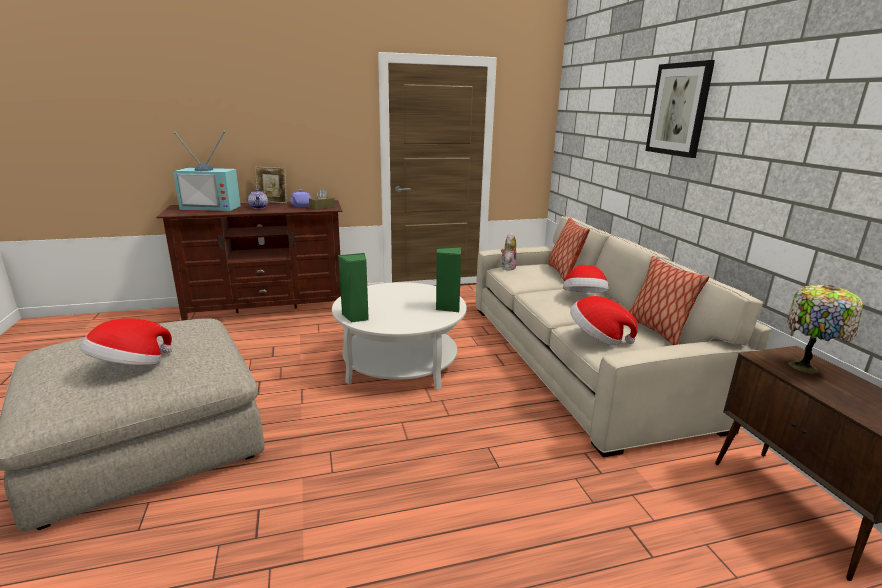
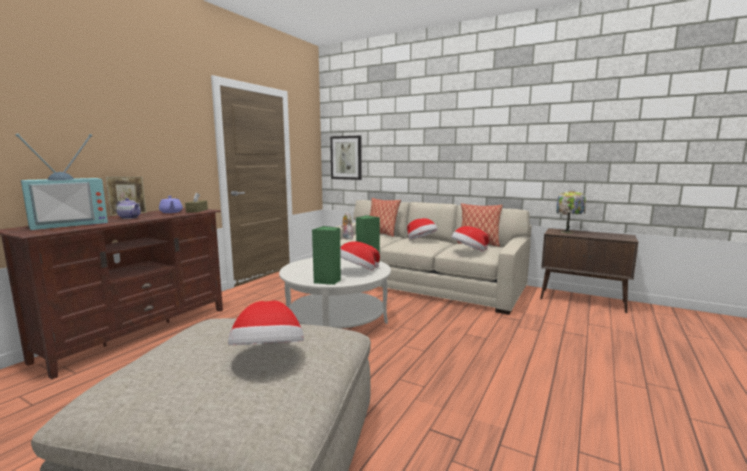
camera: 45 degrees left, 10 degrees down
(408, 315) = (357, 271): none -> hat
(679, 109) = (440, 123): picture -> picture (346, 157)

